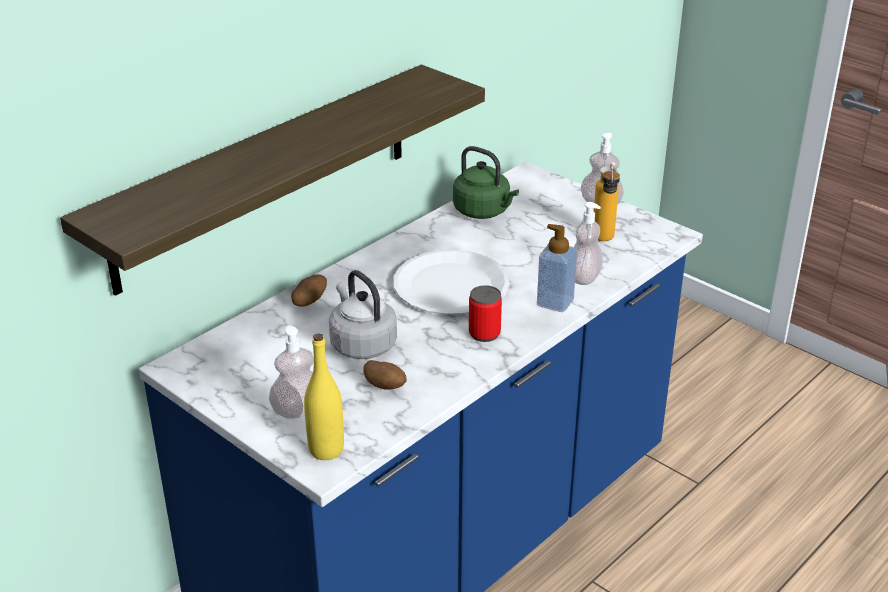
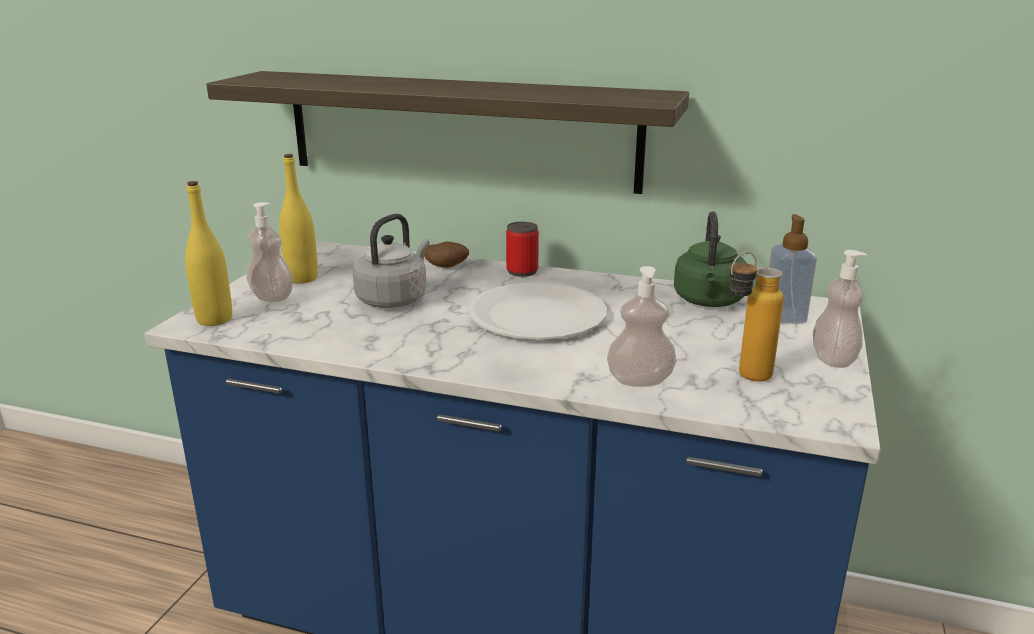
camera: 65 degrees right, 10 degrees down
(262, 386) = (302, 278): none -> yellow bottle
(385, 387) = (328, 322): potato -> none
(484, 333) = (460, 348): can -> can (522, 271)
(555, 302) = (563, 373): soap dispenser -> soap dispenser (784, 317)

